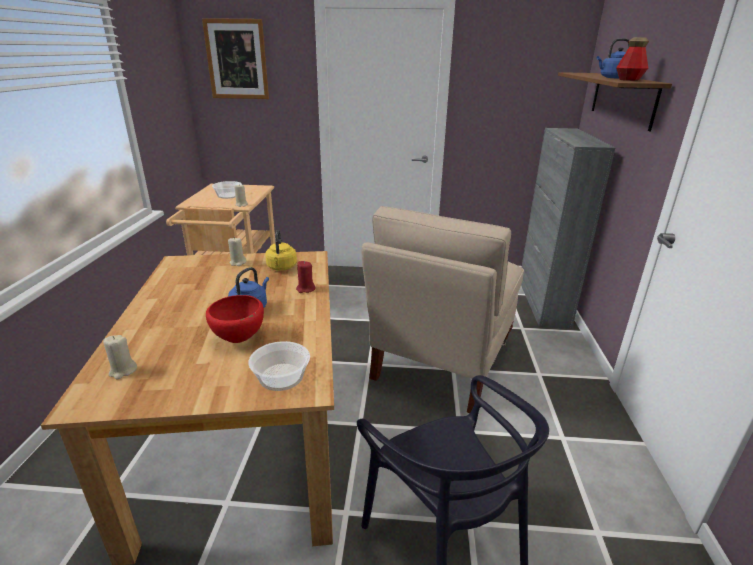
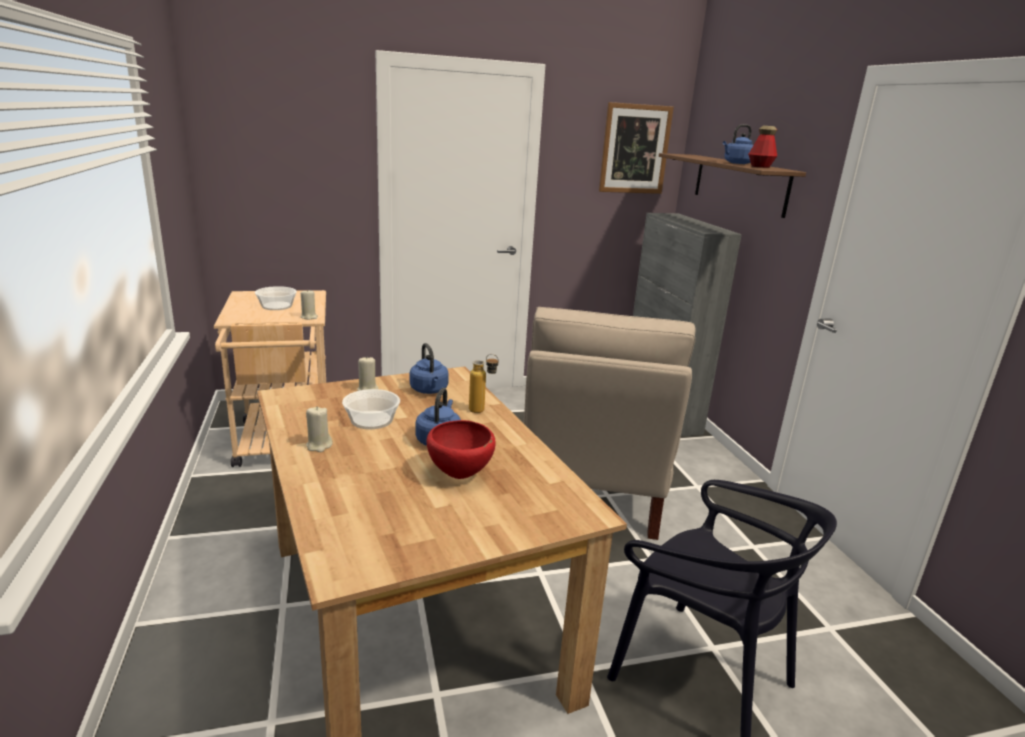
camera: 20 degrees left, 5 degrees down
(123, 371) = (353, 529): beige candle -> beige candle (319, 445)
(237, 59) = (265, 124): picture -> picture (635, 149)
(281, 267) = (429, 390): yellow kettle -> blue kettle
(281, 376) = (546, 505): bowl -> bowl (371, 419)
(305, 289) = (482, 411): red candle -> bottle

